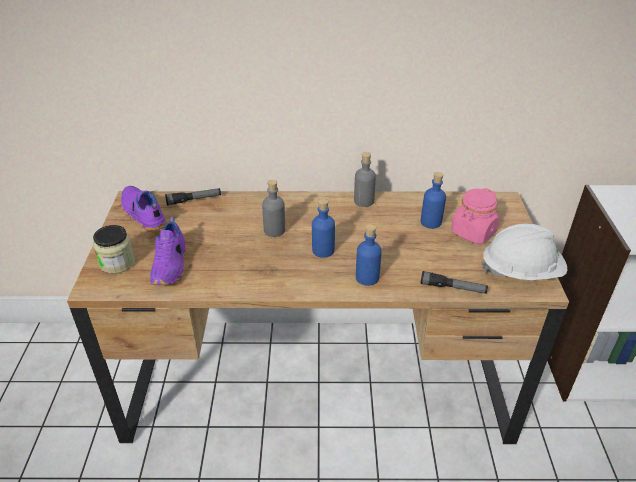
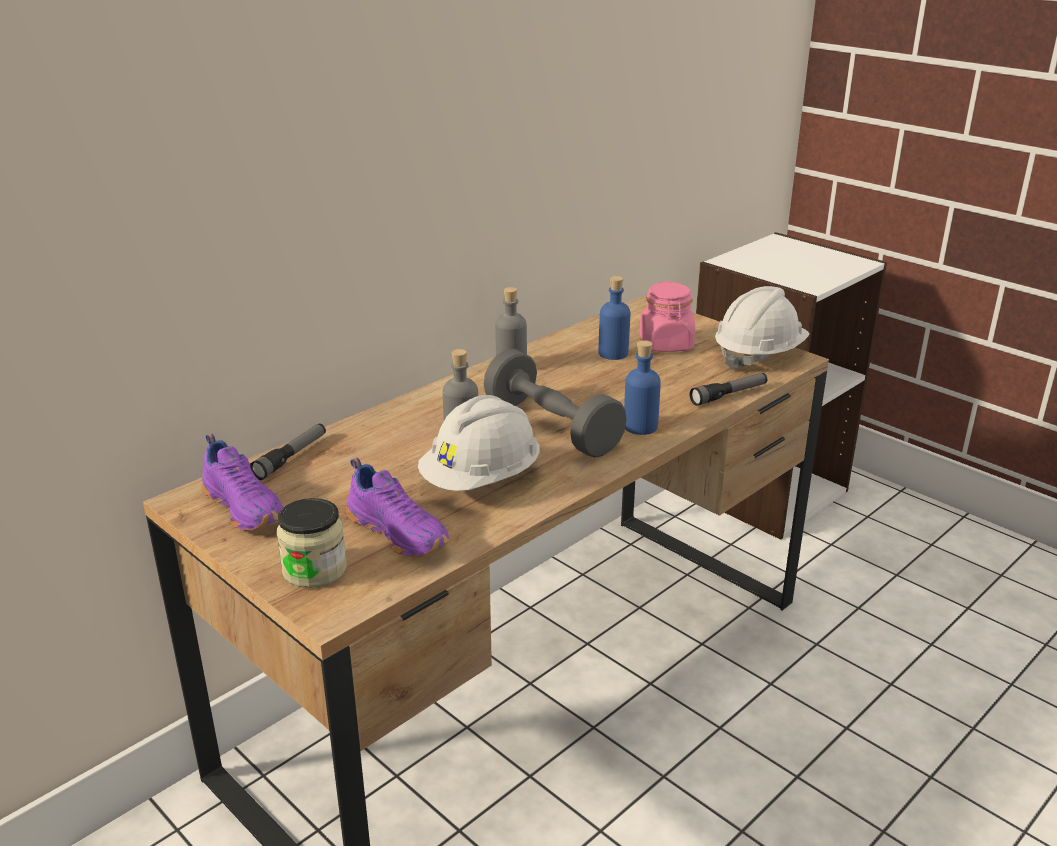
camera: 45 degrees left, 10 degrees down
(143, 215) = (246, 507): purple shoe -> purple shoe turned 135 degrees counterclockwise
(244, 260) = (481, 480): none -> white hard hat
(323, 250) = (552, 427): blue bottle -> grey dumbbell

